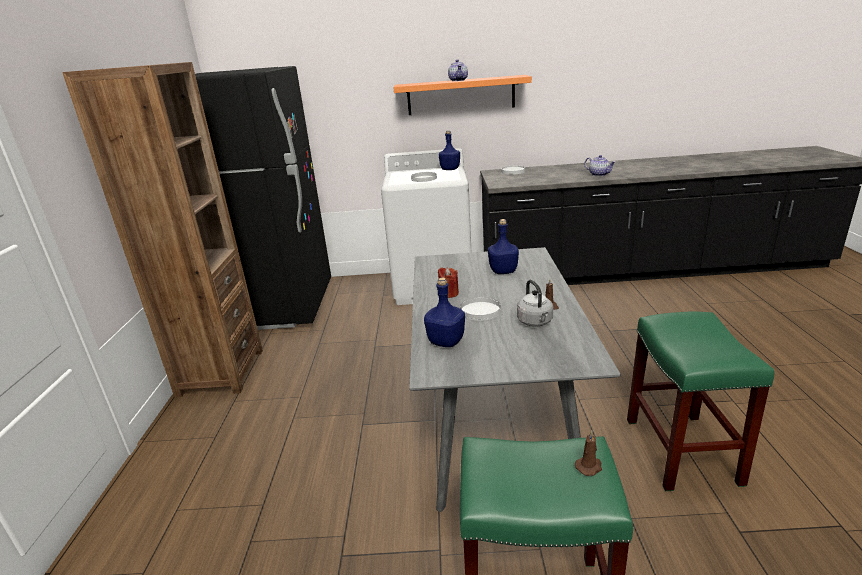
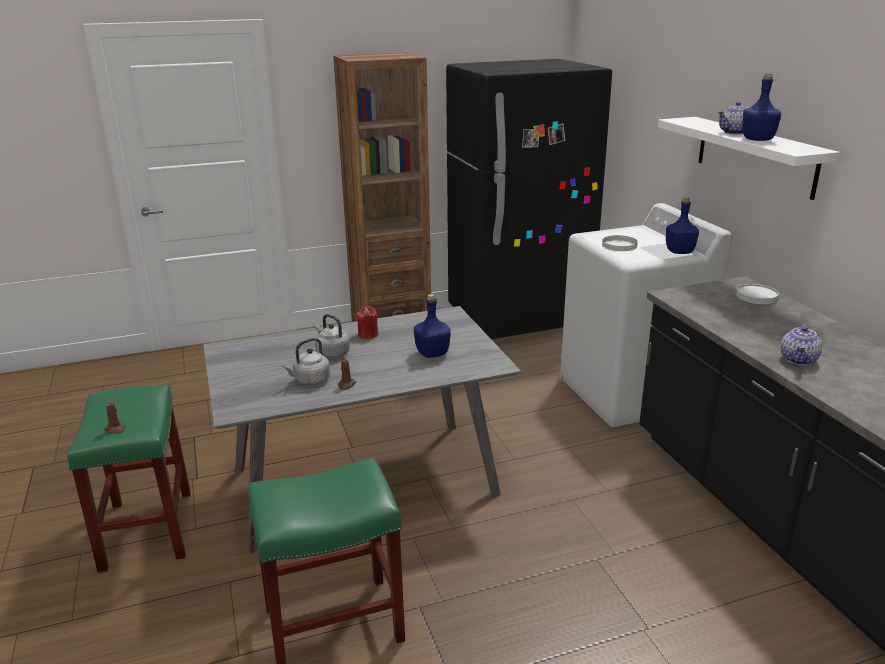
camera: 70 degrees right, 0 degrees up
(447, 341) = (272, 346): blue bottle -> blue bottle (757, 140)
(461, 95) = (755, 156): orange shelf -> white shelf
(480, 311) = (332, 353): white plate -> grey kettle

